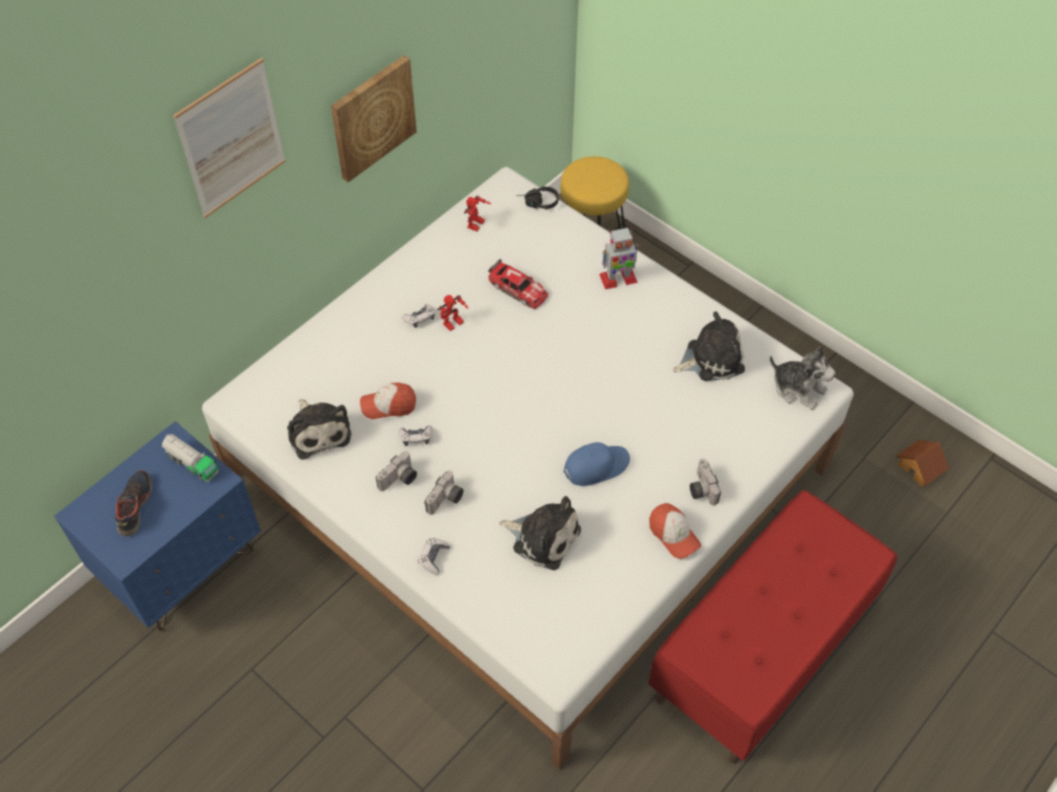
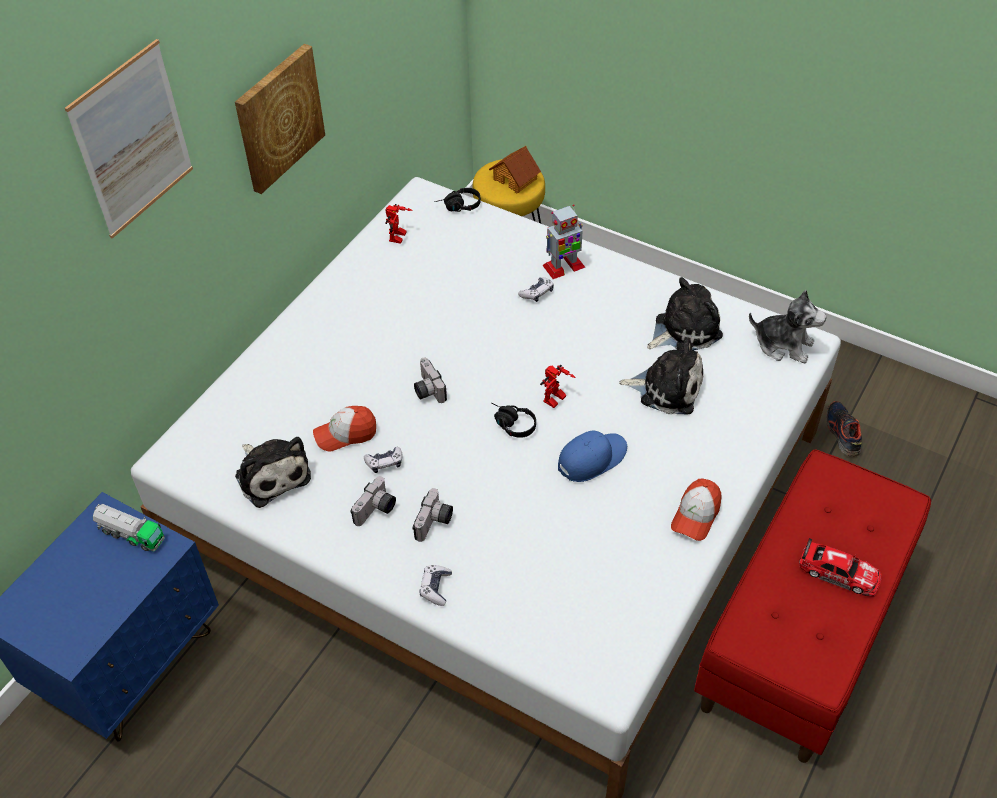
camera: 10 degrees left, 5 degrees down
(134, 506) = (71, 594): shoe -> shoe (842, 433)
(419, 318) = (359, 339): game controller -> game controller (537, 293)
(453, 325) = (398, 340): toy robot -> toy robot (556, 401)
(518, 289) = (459, 293): toy car -> toy car (839, 572)
(533, 421) = (510, 424): none -> black headphones
(543, 537) = (553, 543): plush toy -> plush toy (666, 388)
(673, 534) = (696, 515): cap -> cap turned 75 degrees clockwise
(700, 489) = (711, 462): camera -> camera (427, 390)
(920, 467) = (908, 418): toy house -> toy house (515, 178)

